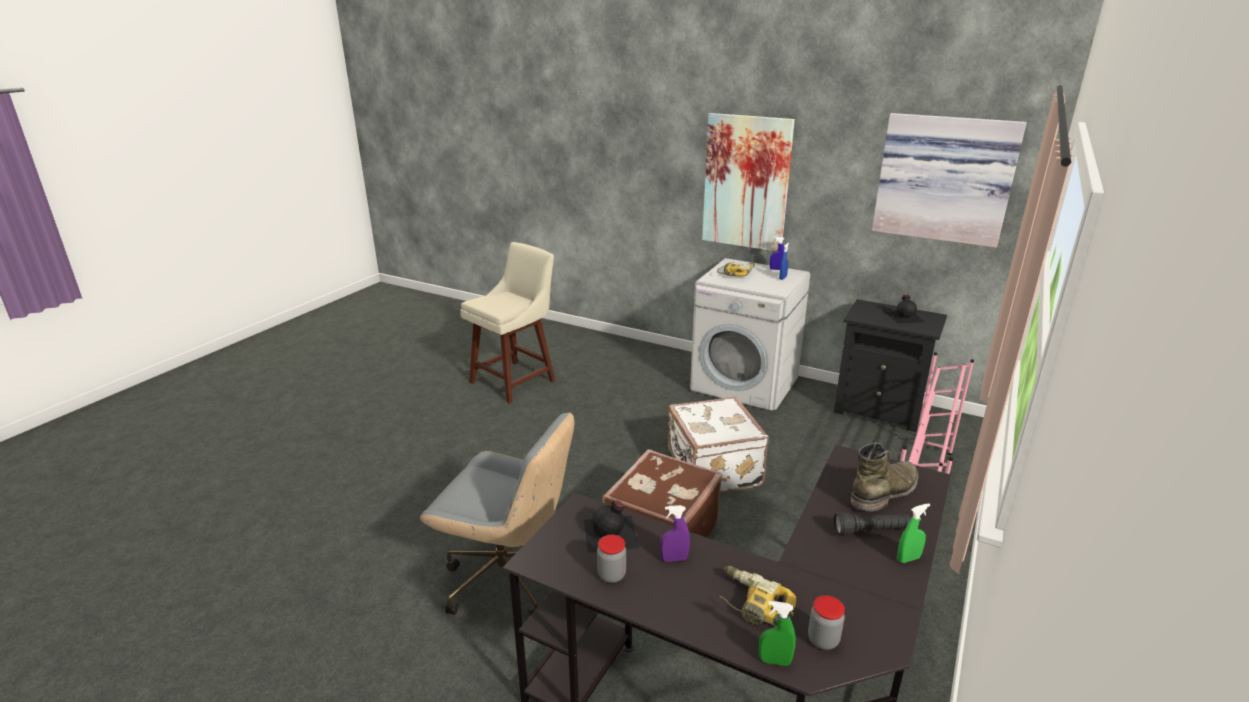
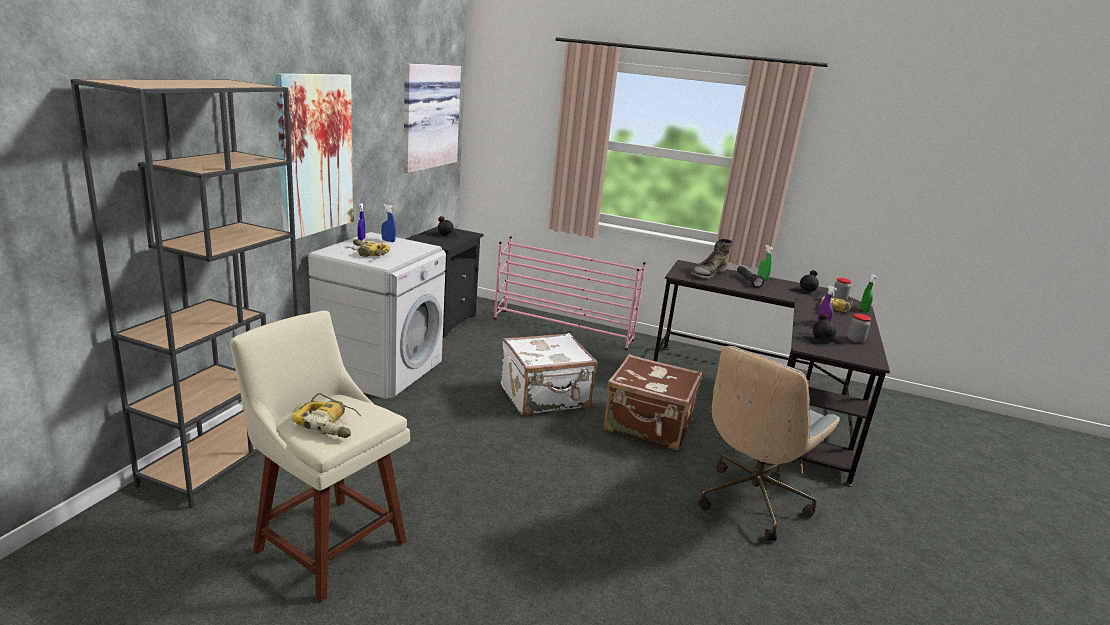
camera: 100 degrees left, 5 degrees down
(495, 300) = (330, 423): none -> power drill
(507, 583) = (749, 504): grey office chair -> grey office chair turned 150 degrees counterclockwise
(606, 344) = (226, 455): none -> bookcase
(862, 607) = (808, 291): none -> black bottle
(885, 491) = (708, 273): green boot -> green boot turned 90 degrees counterclockwise

